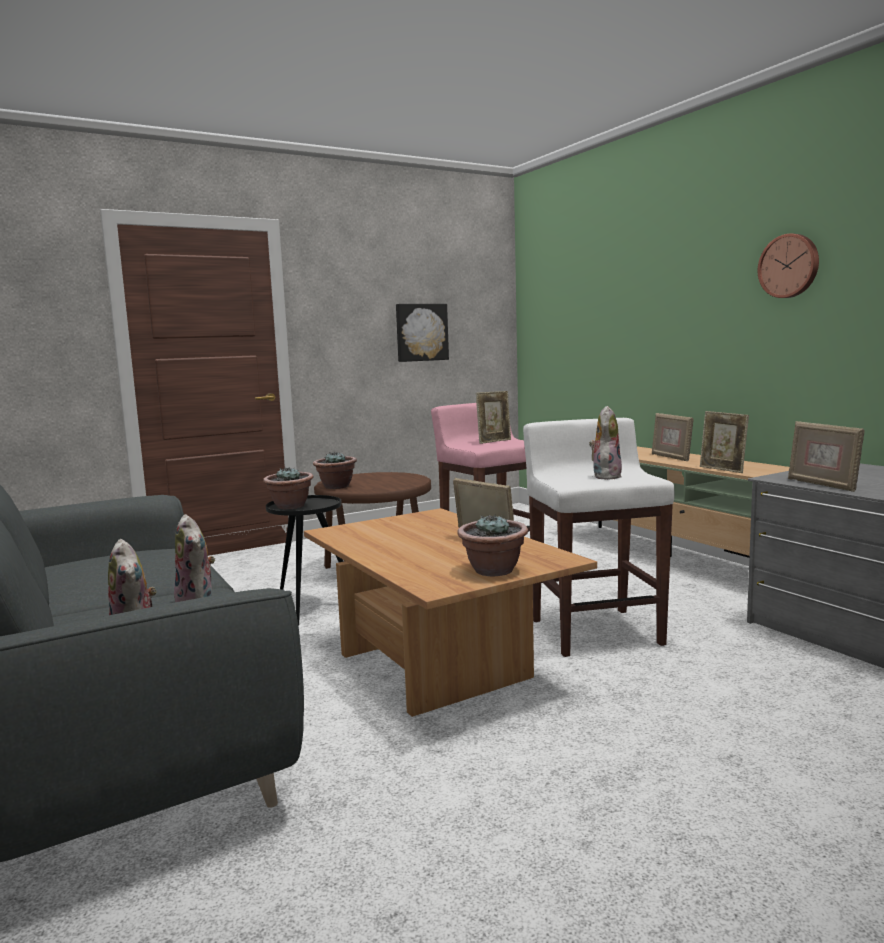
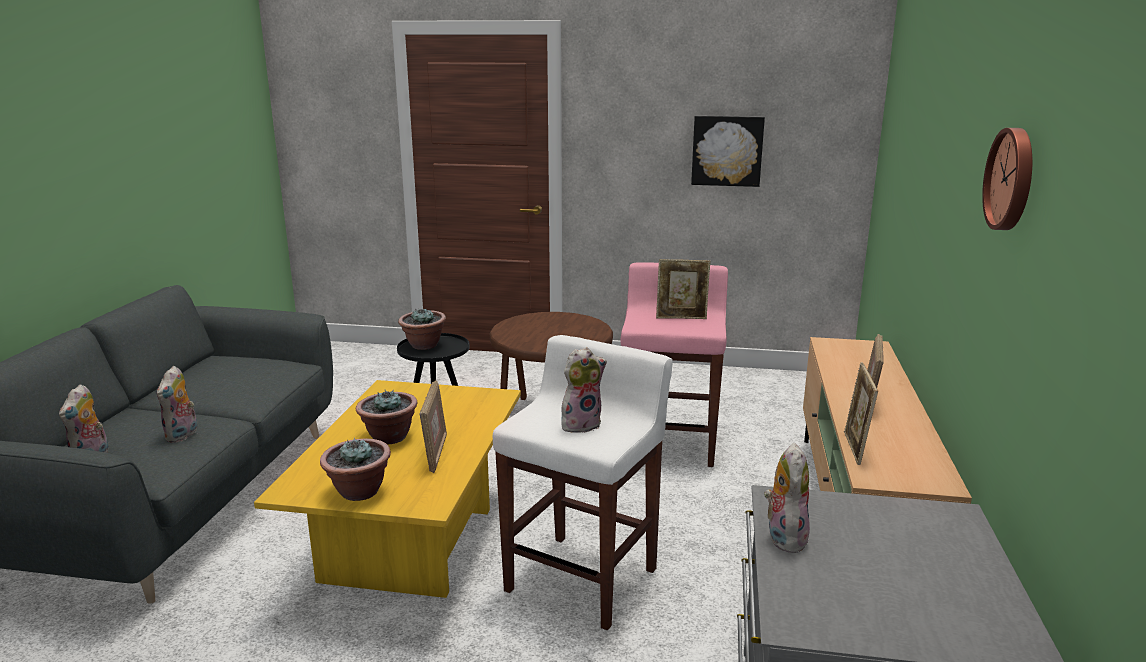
camera: 40 degrees right, 10 degrees up
(336, 487) = (509, 328): potted plant -> potted plant (389, 437)
(439, 665) = (413, 545): brown coffee table -> yellow coffee table
(822, 485) = (783, 536): picture frame -> plush toy

